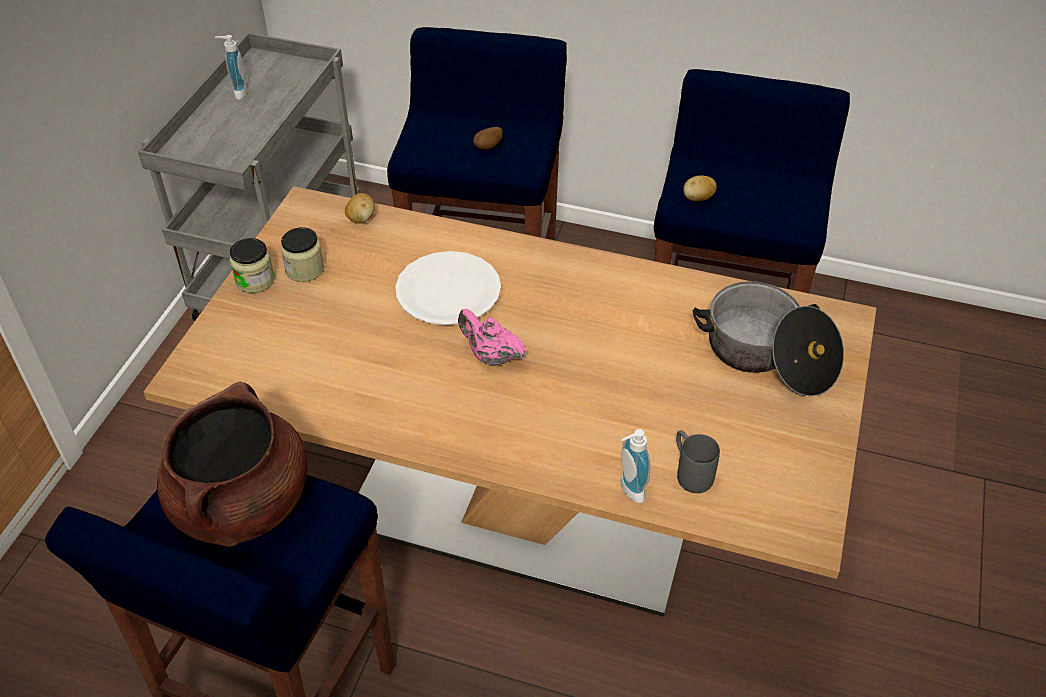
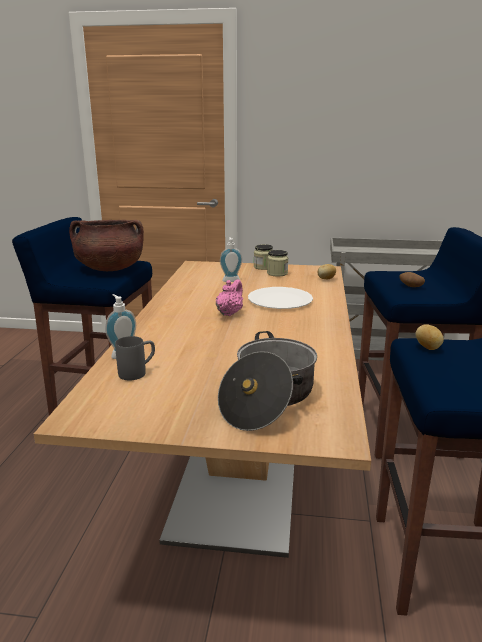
camera: 80 degrees right, 25 degrees down
(237, 92) = (405, 251): soap dispenser -> soap dispenser (230, 280)

